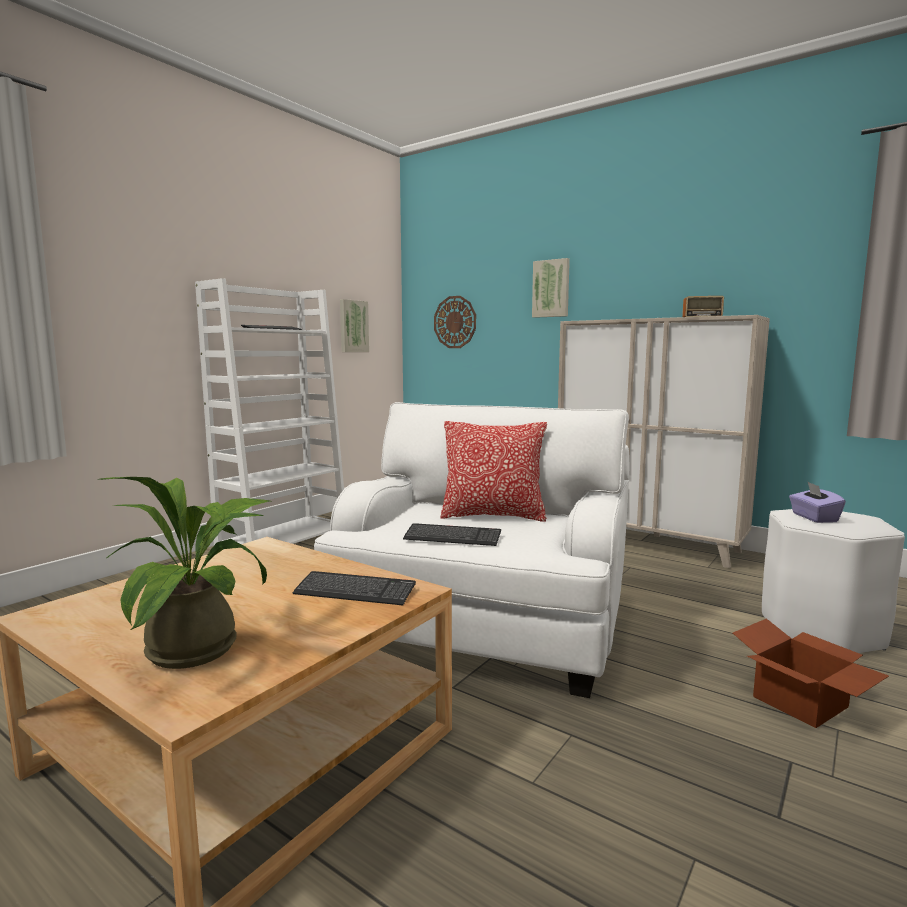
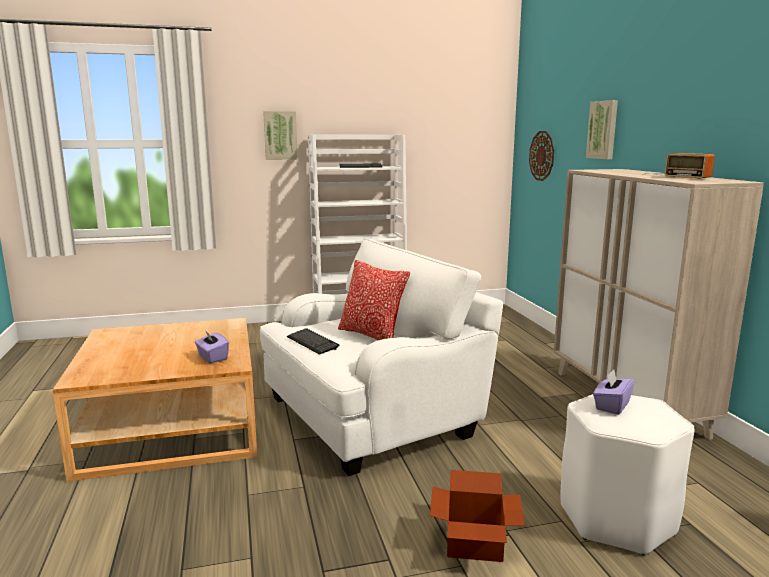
camera: 40 degrees right, 5 degrees up
(204, 646) = (119, 362): potted plant -> none
(353, 326) = (453, 158): picture -> picture (280, 135)
(355, 591) = (212, 357): keyboard -> purple tissue box

